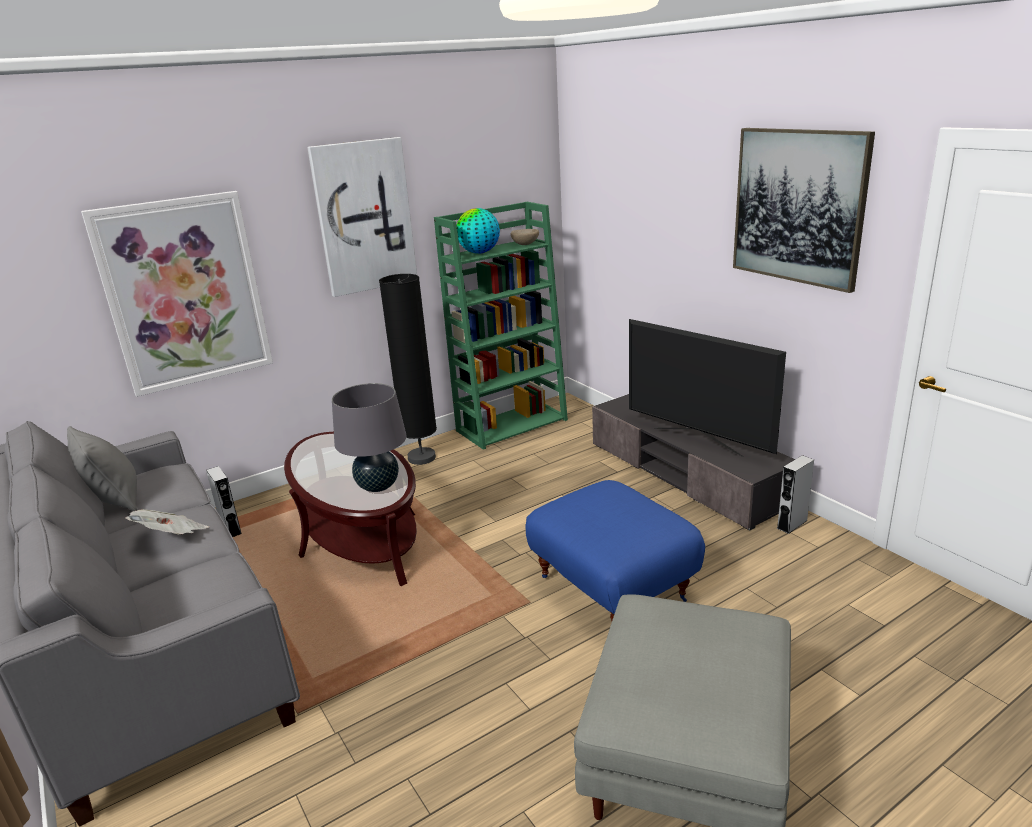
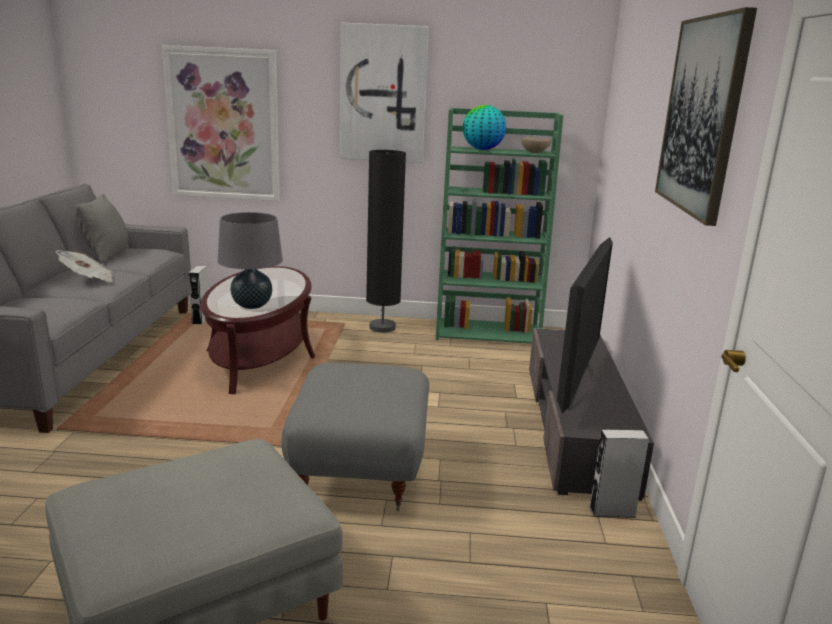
camera: 35 degrees right, 5 degrees down
(614, 587) = (361, 470): blue ottoman -> grey ottoman
(697, 441) = (577, 385): television -> television turned 150 degrees counterclockwise

